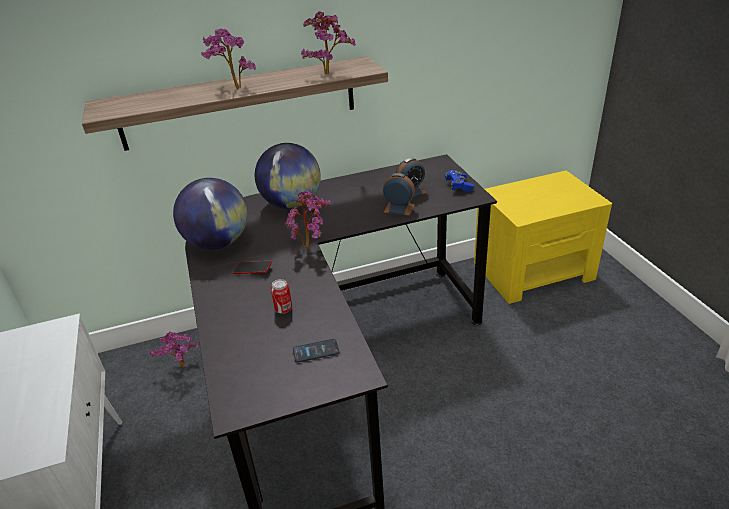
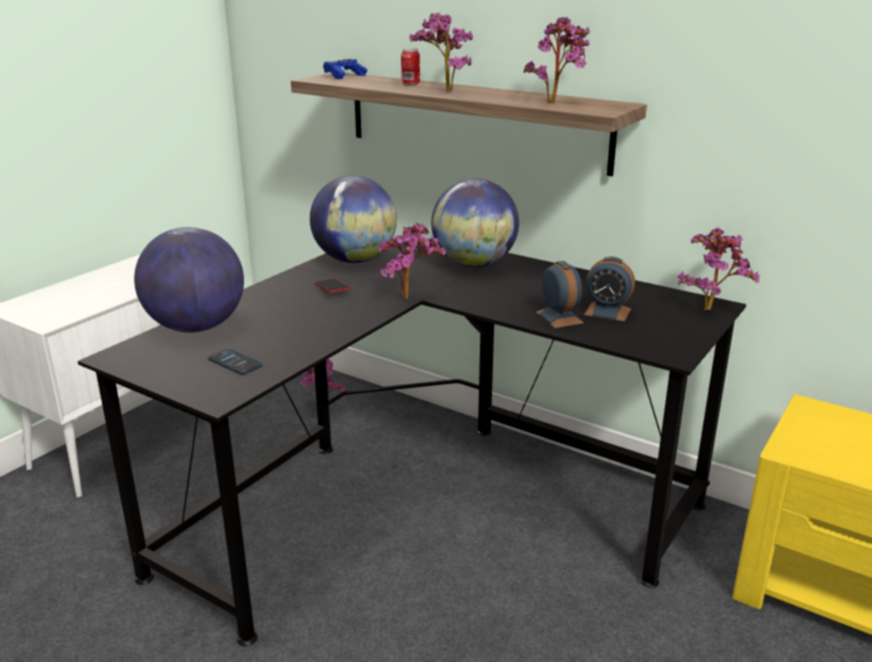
camera: 50 degrees right, 10 degrees down
(234, 353) = (196, 327): none -> globe
(283, 309) = (285, 325): can -> can (410, 84)
(441, 164) = (710, 308): none -> potted plant
(458, 186) = (678, 335): blue game controller -> blue game controller (344, 76)

